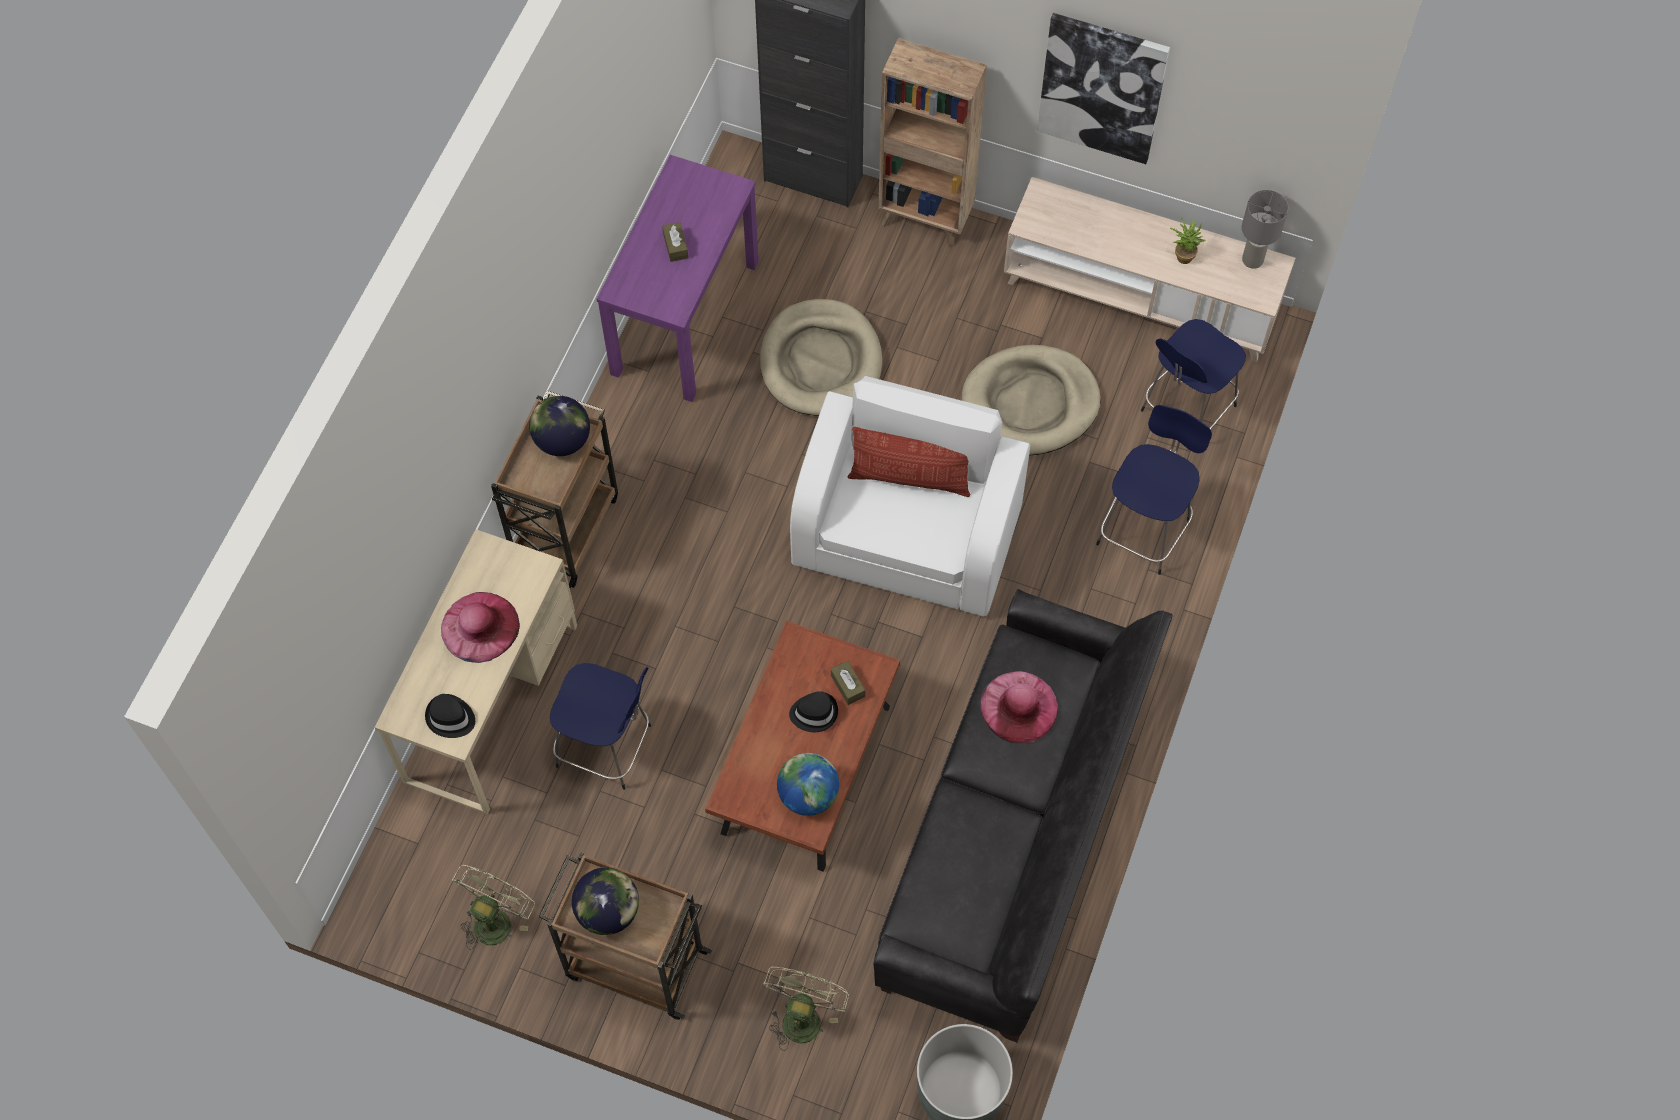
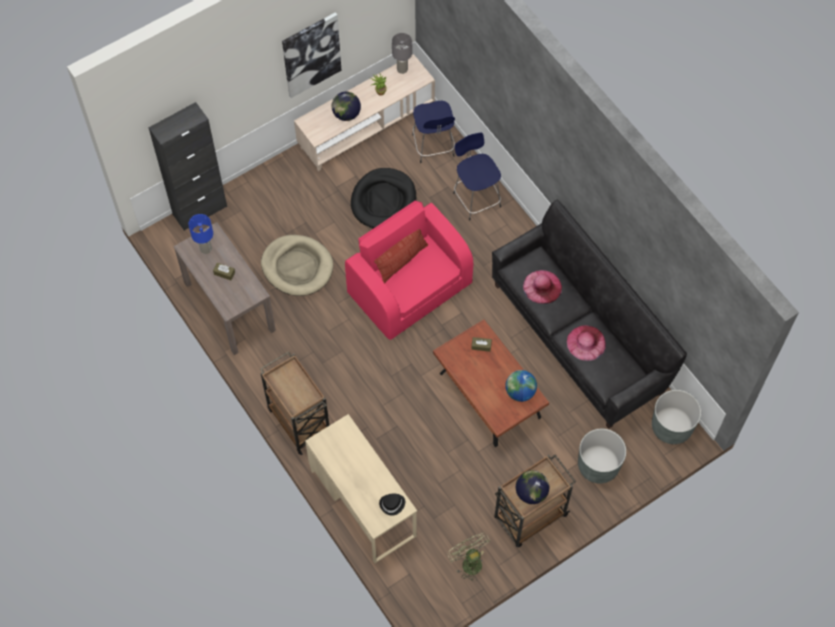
camera: 55 degrees left, 0 degrees up
(480, 627) = (356, 466): pink hat -> pink hat (586, 343)
(562, 440) = (289, 378): globe -> globe (346, 114)
(607, 747) = (420, 468): blue stool -> none
(685, 317) = (229, 306): purple console table -> brown console table
(698, 197) = (206, 248): none -> blue table lamp
(802, 1015) = (598, 465): green fan -> grey planter
(814, 712) = (484, 366): black hat -> none
(908, 535) = (410, 287): white armchair -> pink armchair
(926, 219) = (259, 180): brown bookcase -> none
(1030, 403) = (384, 201): beige dog bed -> black dog bed

